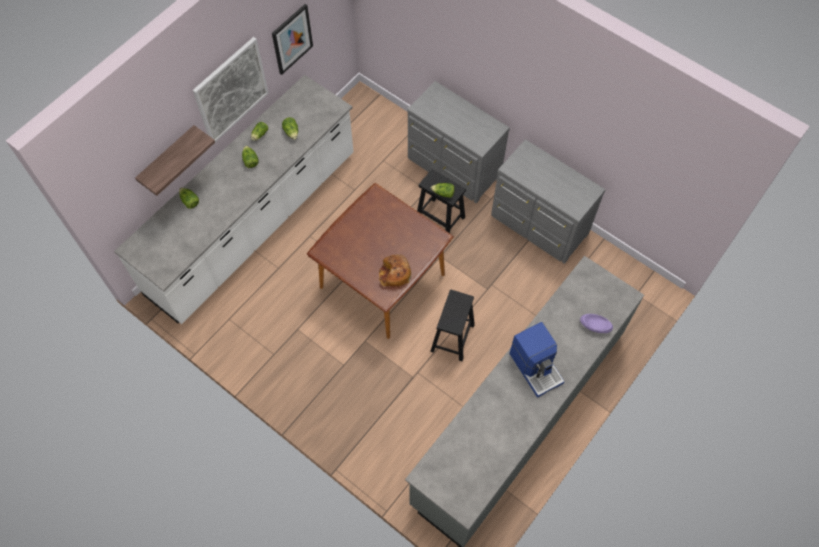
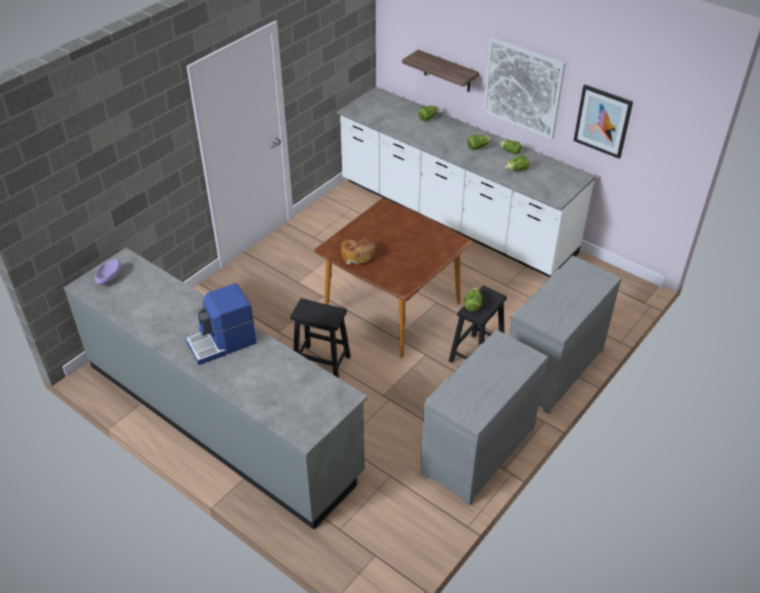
camera: 90 degrees right, 20 degrees down
(595, 326) = (267, 399): purple bowl -> purple bowl (109, 277)

